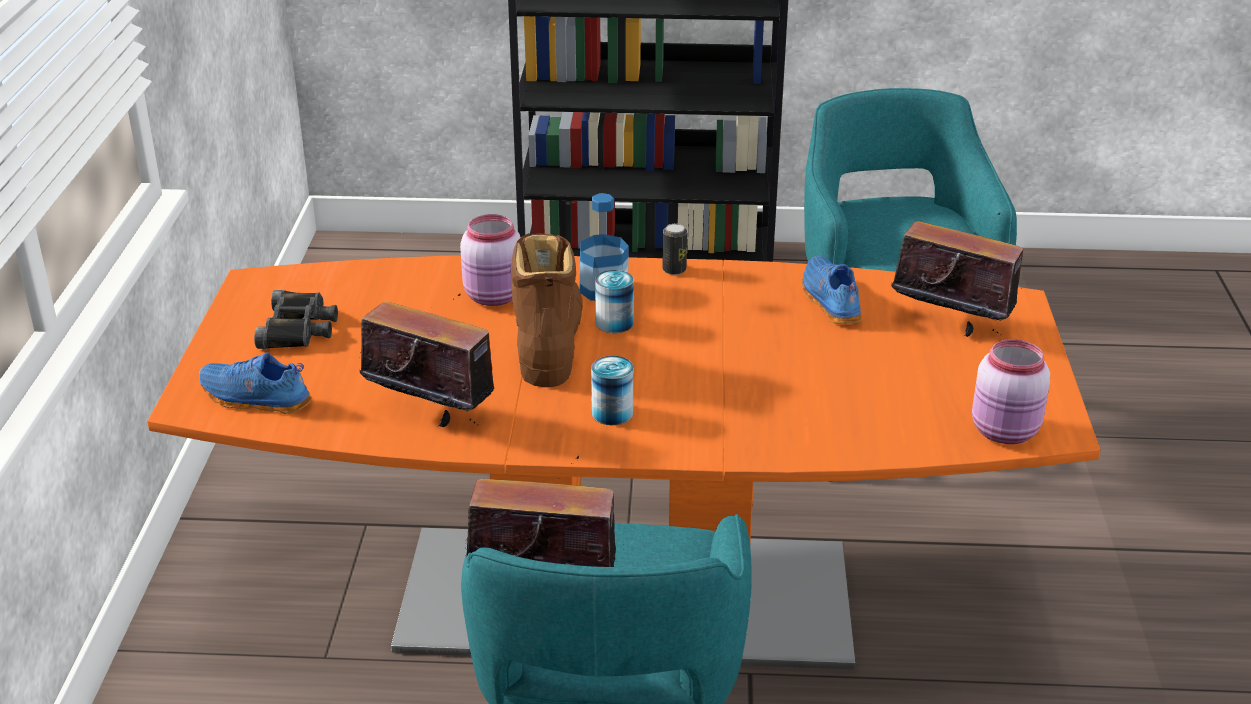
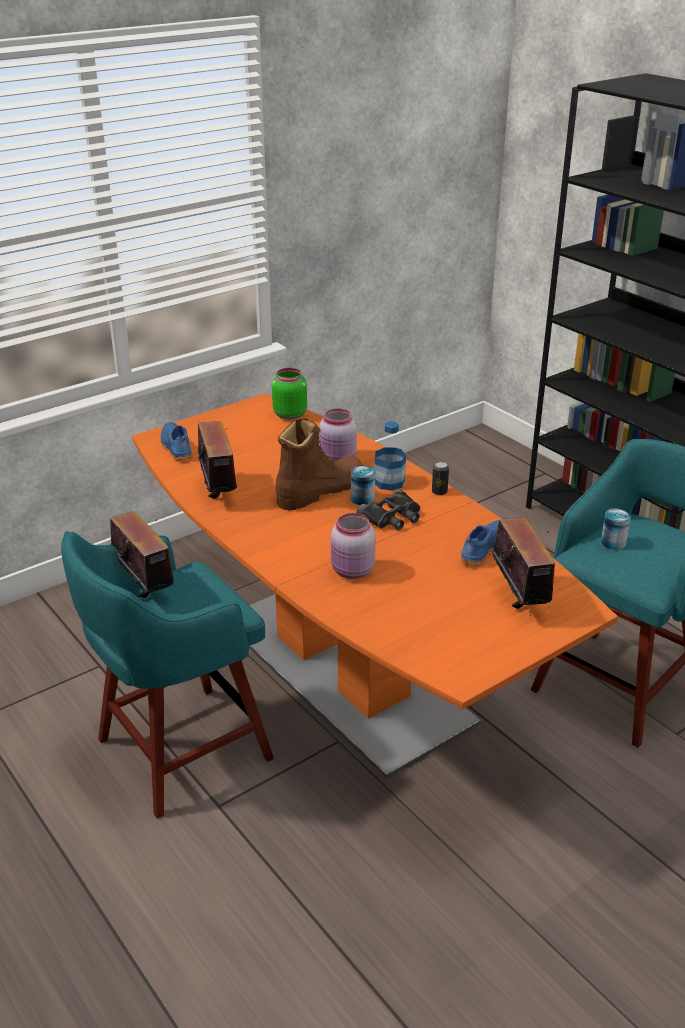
camera: 50 degrees right, 0 degrees up
(299, 328) = (242, 430): black binoculars -> black binoculars (392, 517)
(322, 278) = (289, 414): none -> green jar
(612, 413) = (282, 534): can -> can (613, 542)
(1006, 432) = (432, 660): pink jar -> pink jar (352, 571)

